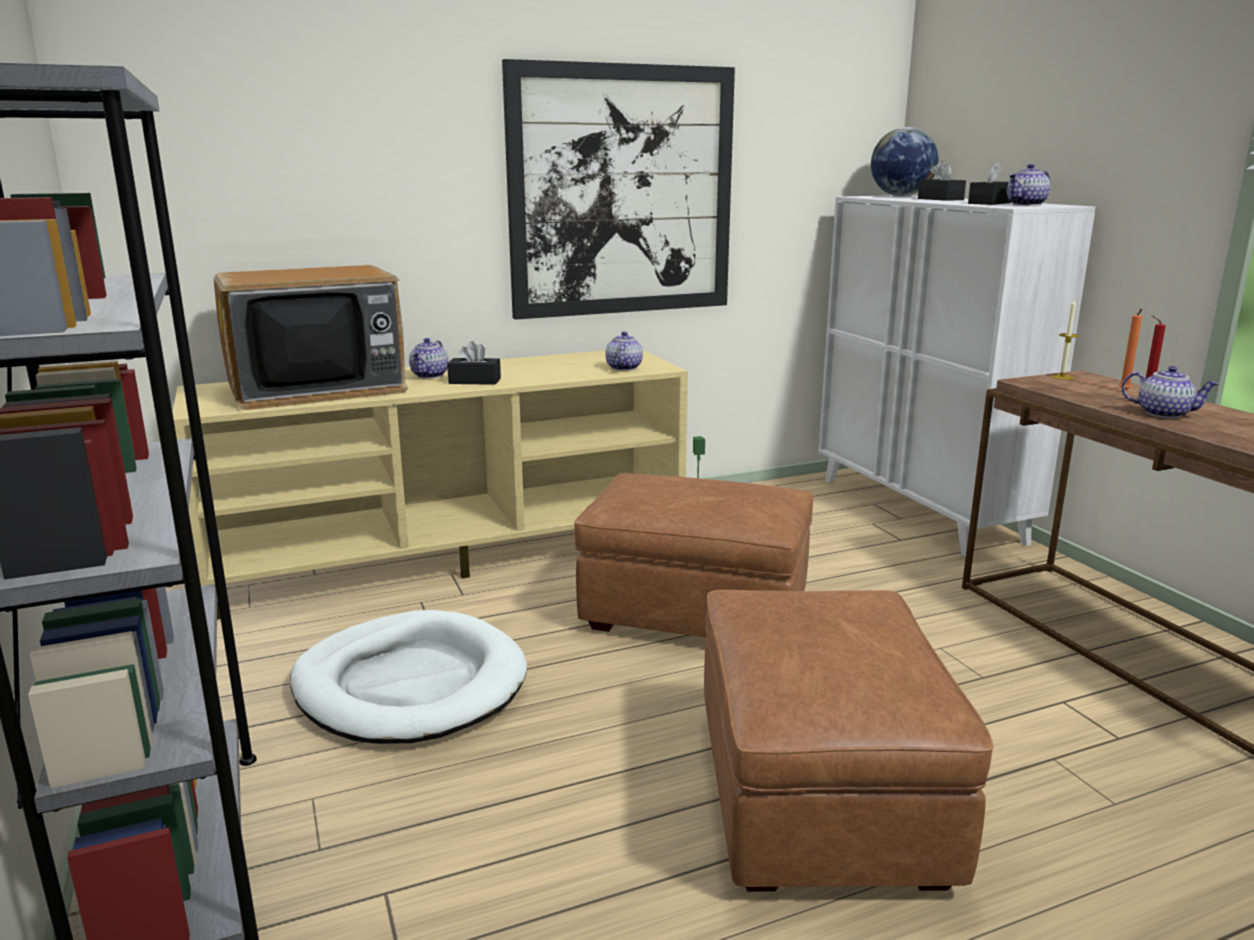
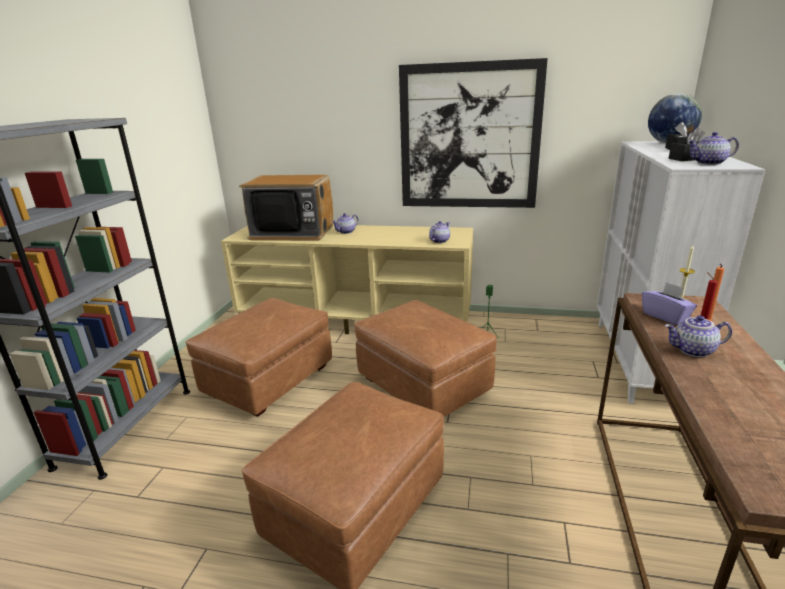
camera: 35 degrees right, 5 degrees up
(410, 685) = (268, 380): white dog bed -> brown ottoman
(474, 381) = (358, 238): black tissue box -> none
(1081, 392) = (665, 316): none -> purple tissue box
(1164, 414) = (693, 351): teapot -> teapot turned 120 degrees clockwise

